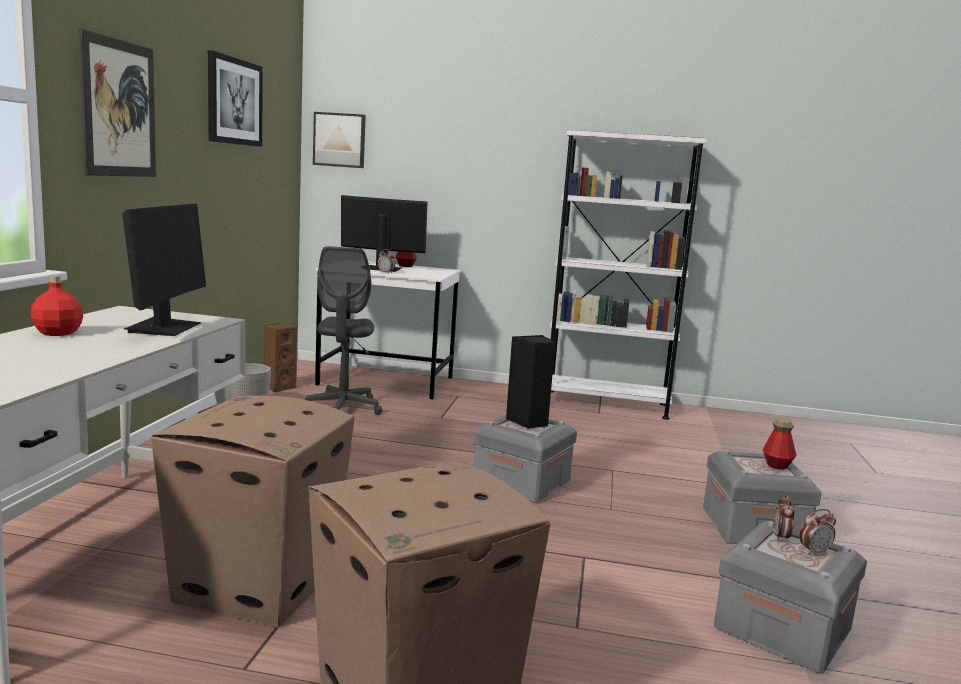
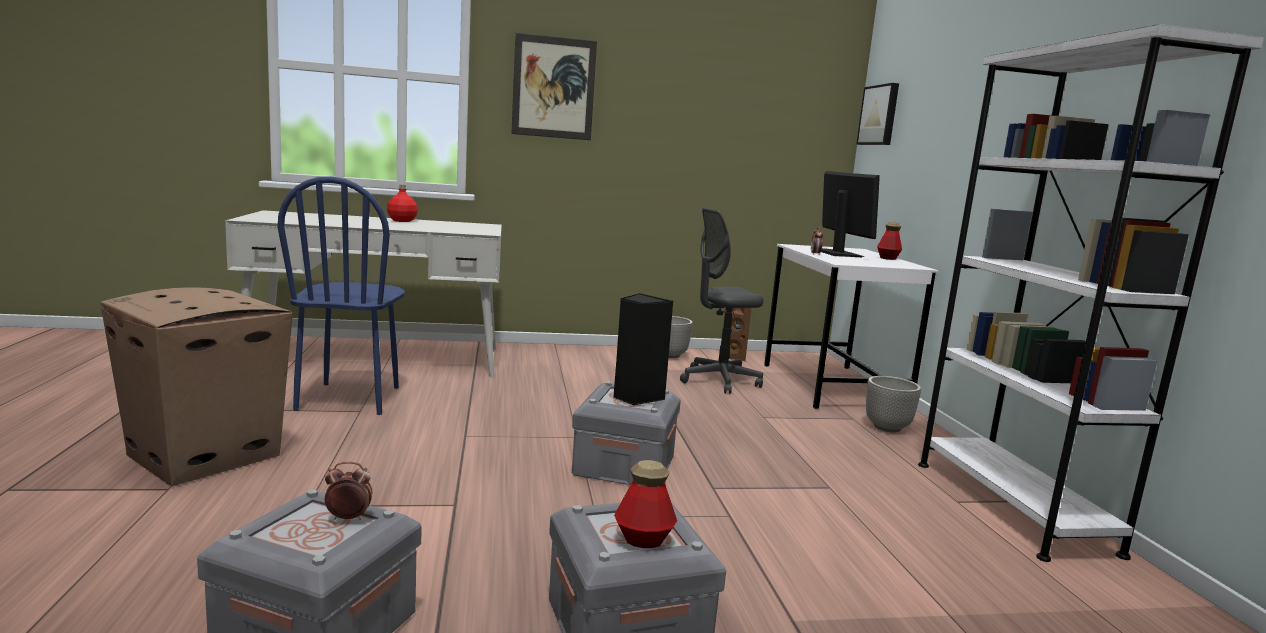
camera: 70 degrees right, 0 degrees up
(164, 328) = (441, 228): monitor -> none
(234, 101) = (720, 80): picture -> none
(256, 586) = (350, 398): cardboard box -> blue chair
(480, 393) = (888, 428): none -> planter
(814, 552) = (308, 537): alarm clock -> none

